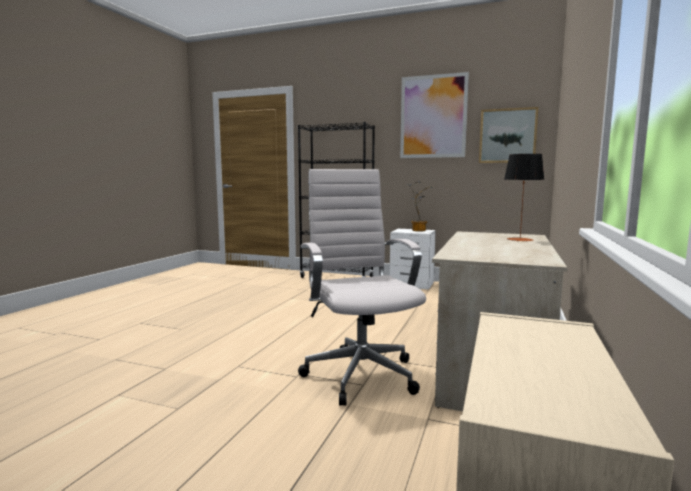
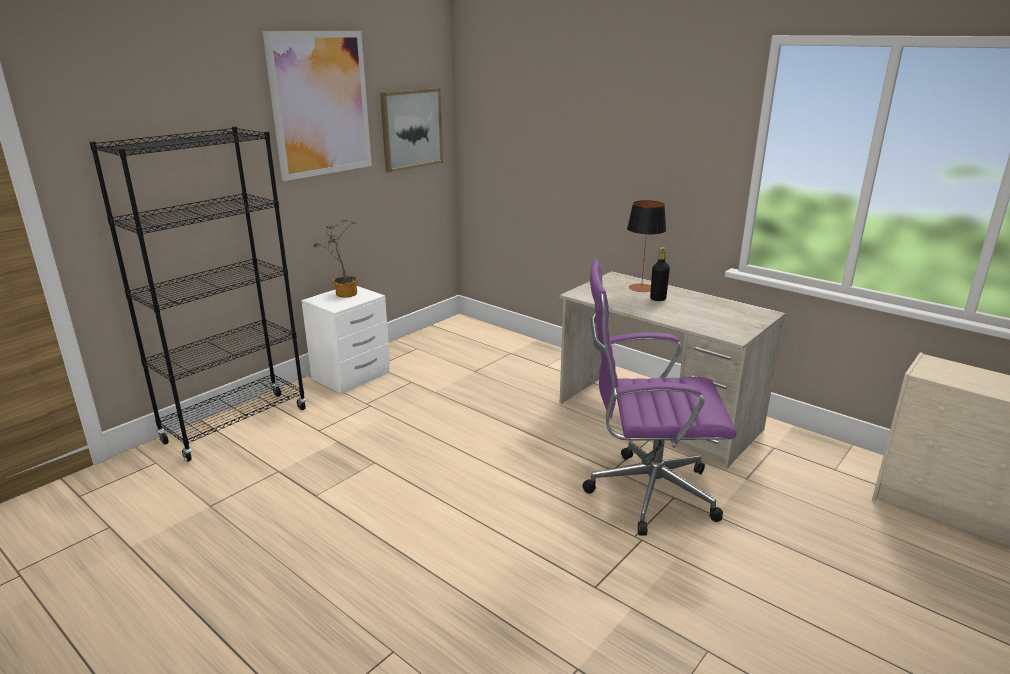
camera: 70 degrees left, 15 degrees up
(359, 373) = (645, 493): white office chair -> purple office chair
(501, 242) = (658, 299): none -> black bottle

